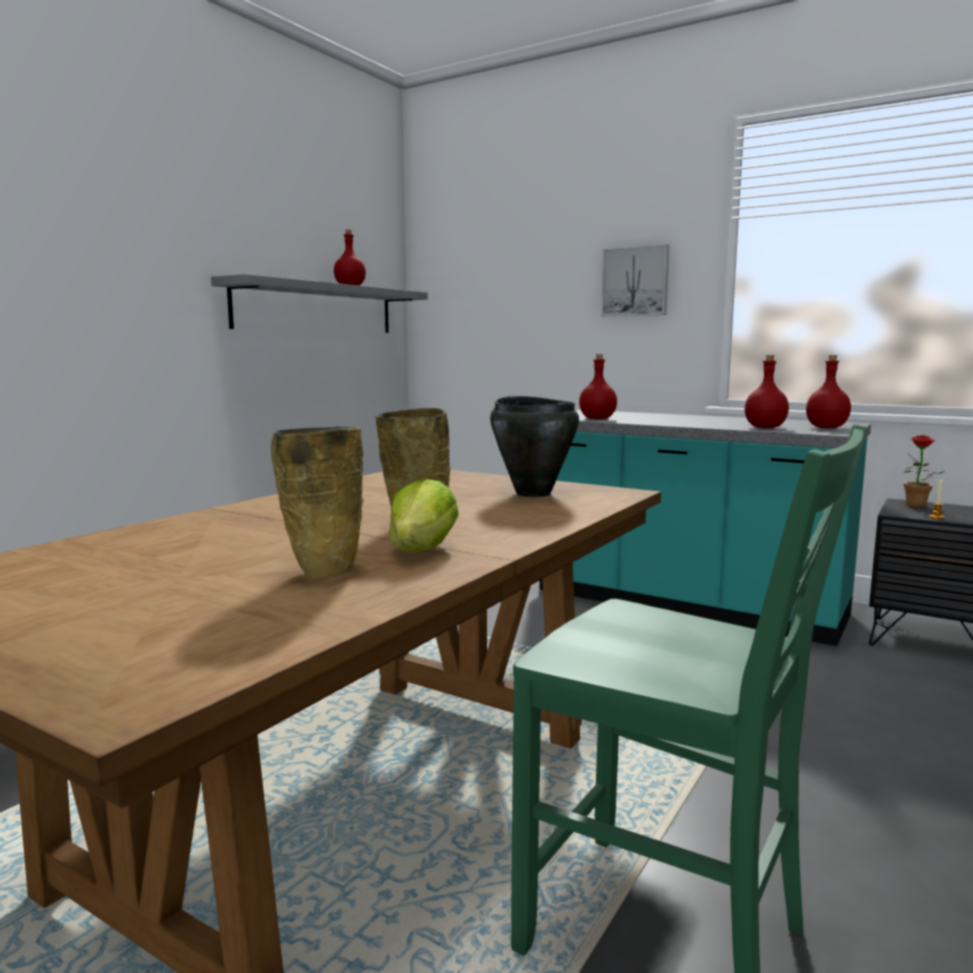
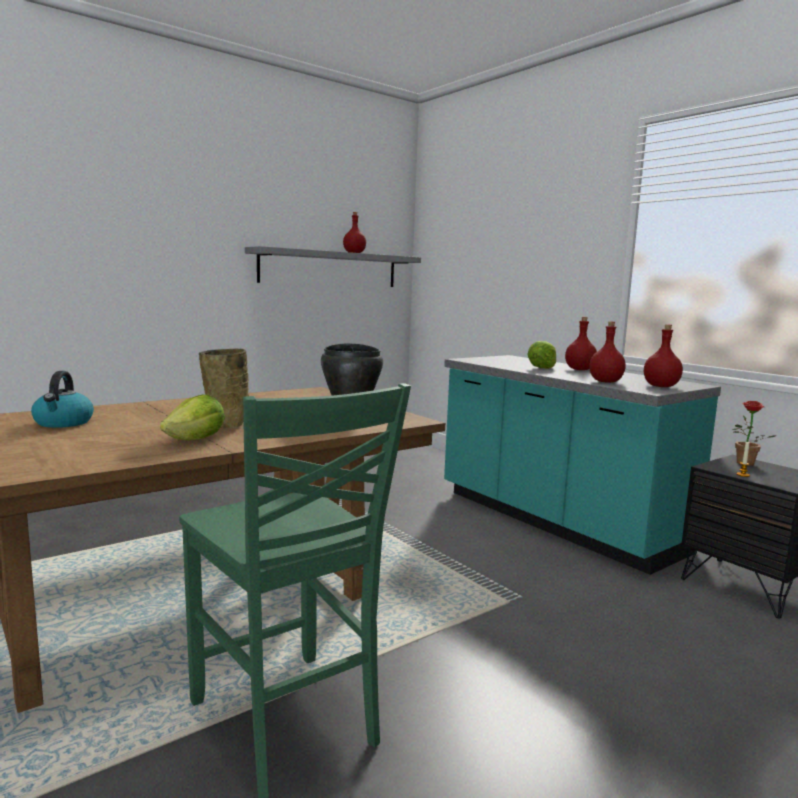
camera: 20 degrees right, 0 degrees up
(156, 552) = (63, 423): none -> kettle
(324, 571) = (119, 444): beige vase -> none
(598, 419) = (494, 363): red bottle -> red bottle (580, 369)
(635, 281) = (561, 254): picture -> none
(659, 419) = (542, 368): none -> lettuce

